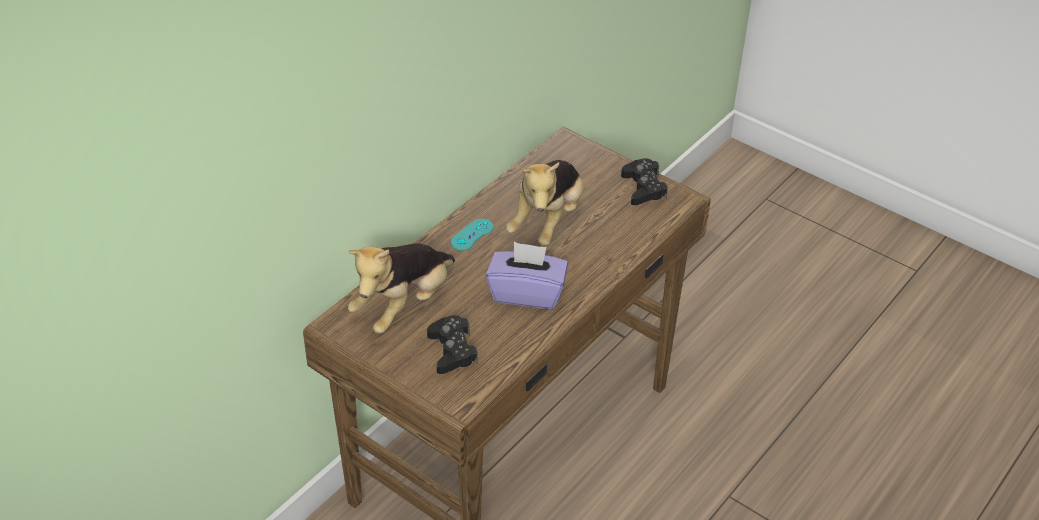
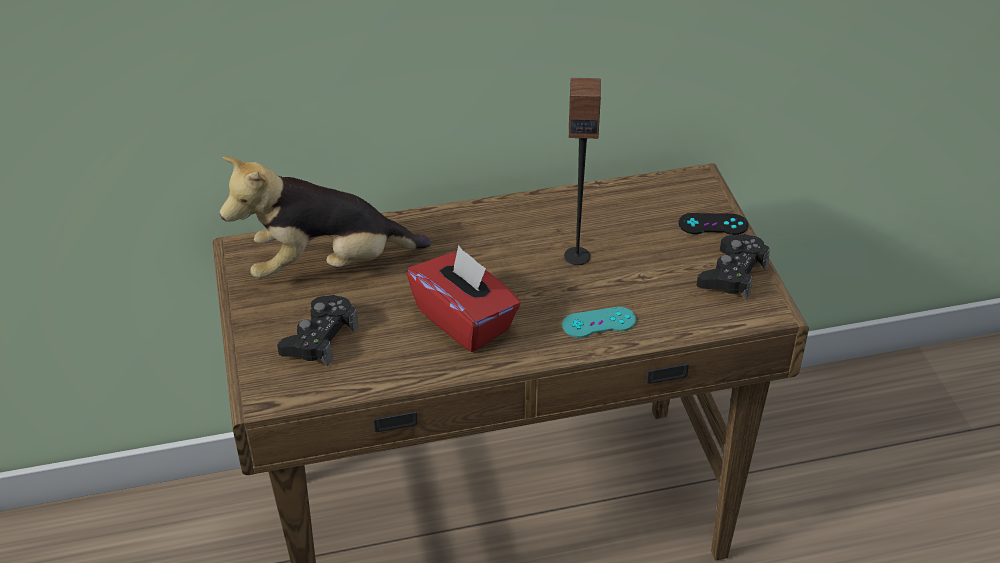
camera: 40 degrees right, 0 degrees up
(472, 235) = (479, 229): turquoise game controller -> turquoise game controller (599, 323)
(527, 293) = (465, 320): purple tissue box -> red tissue box
(547, 221) = (577, 256): plush toy -> speaker
(603, 164) = (713, 224): none -> black game controller

